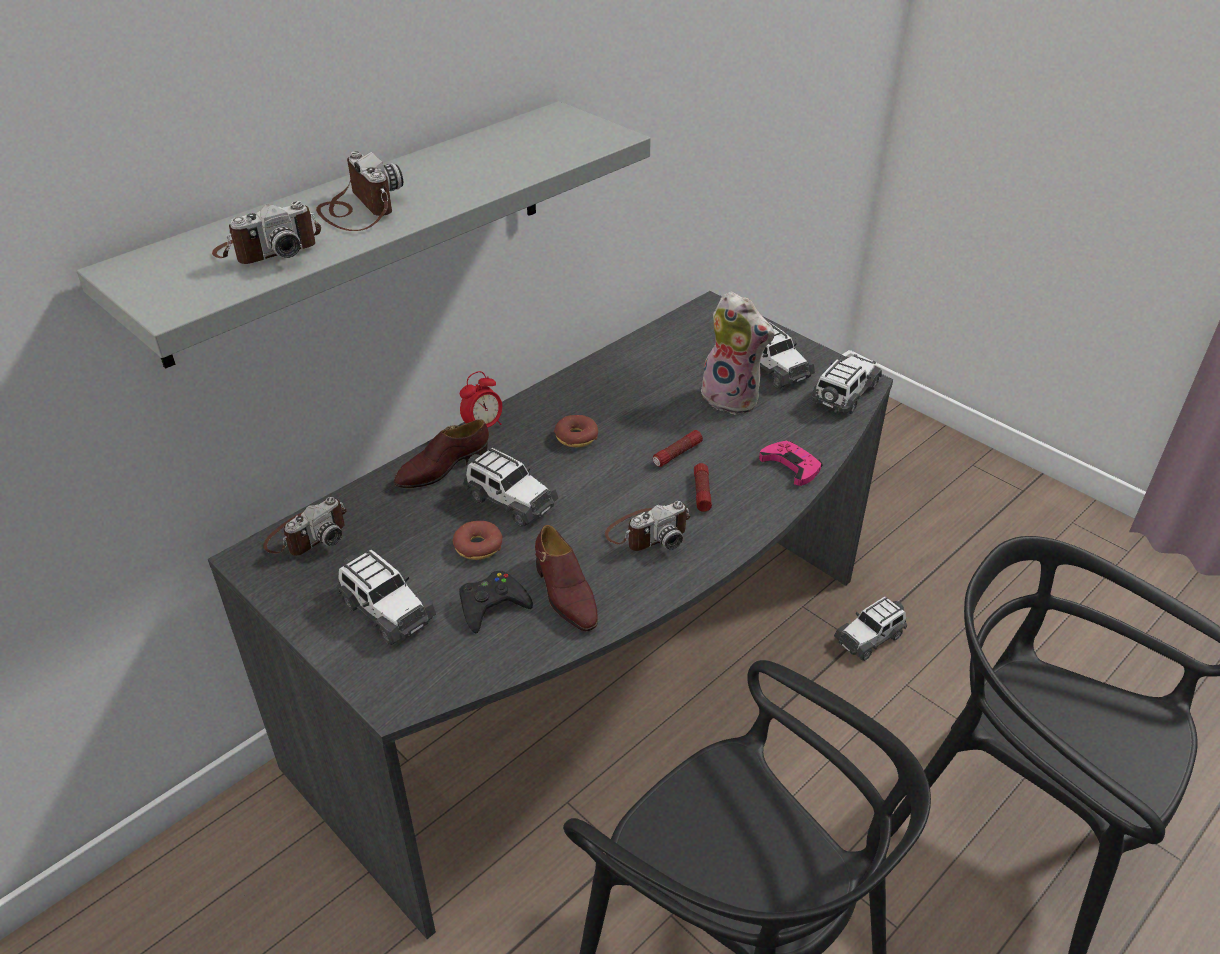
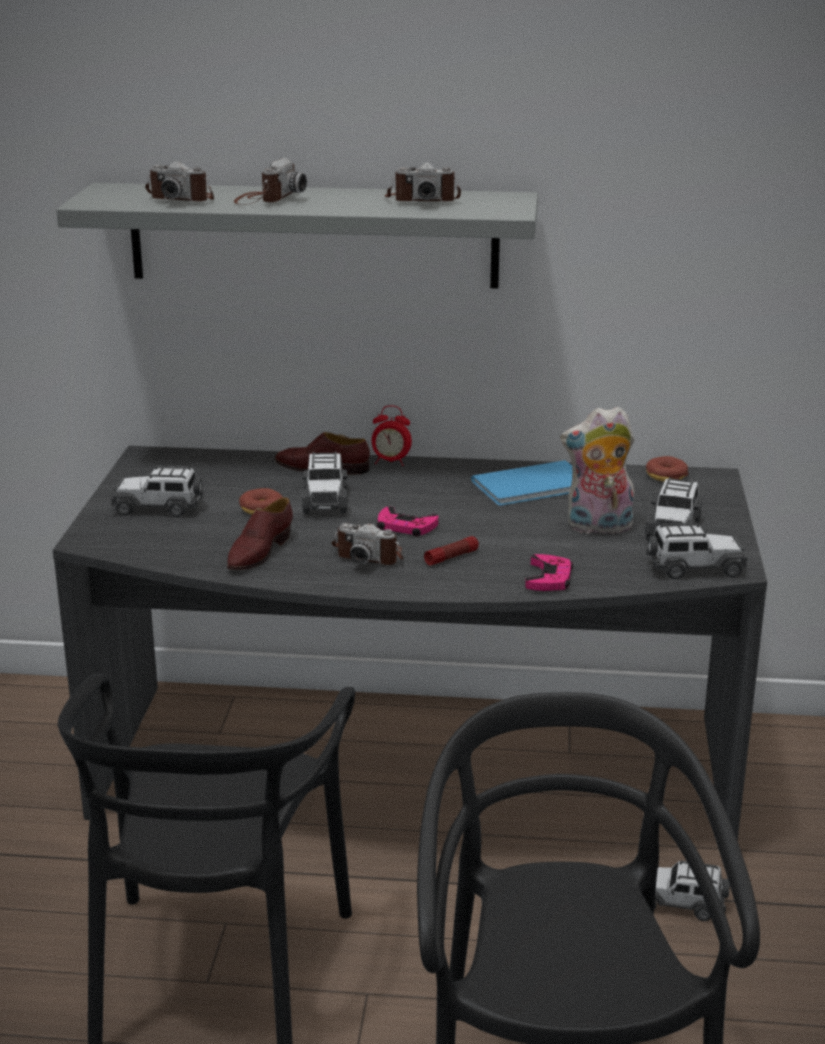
camera: 50 degrees right, 15 degrees down
(307, 535) = (190, 460): camera -> camera (422, 200)
(386, 611) = (158, 507): toy car -> toy car turned 90 degrees clockwise
(492, 605) = (211, 535): black game controller -> none
(576, 437) = (435, 494): donut -> donut (666, 476)
(618, 485) = (405, 527): none -> pink game controller
(627, 384) = (536, 486): none -> blue book
(677, 454) = (482, 533): flashlight -> none
(733, 398) = (598, 528): plush toy -> plush toy turned 90 degrees clockwise

